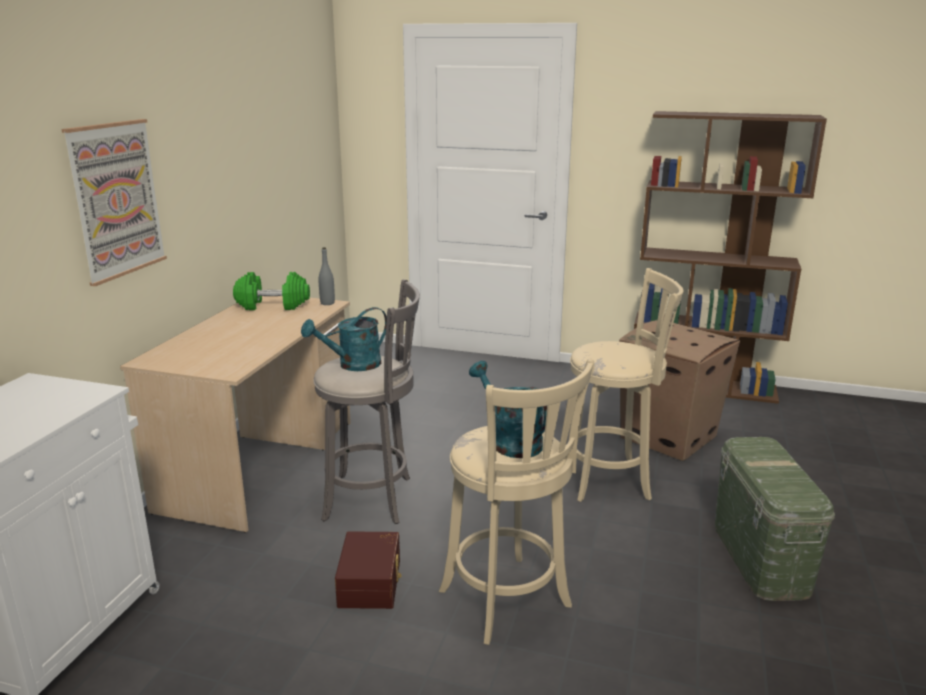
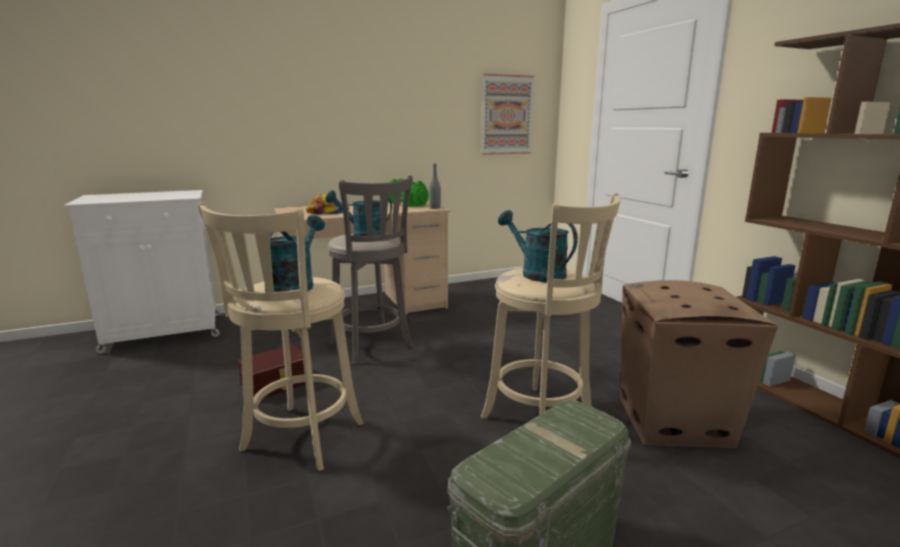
camera: 50 degrees right, 5 degrees down
(116, 200) = (291, 107): picture -> picture (506, 115)
(233, 348) = (329, 212): none -> cap
(609, 353) = (536, 273): none -> turquoise watering can

